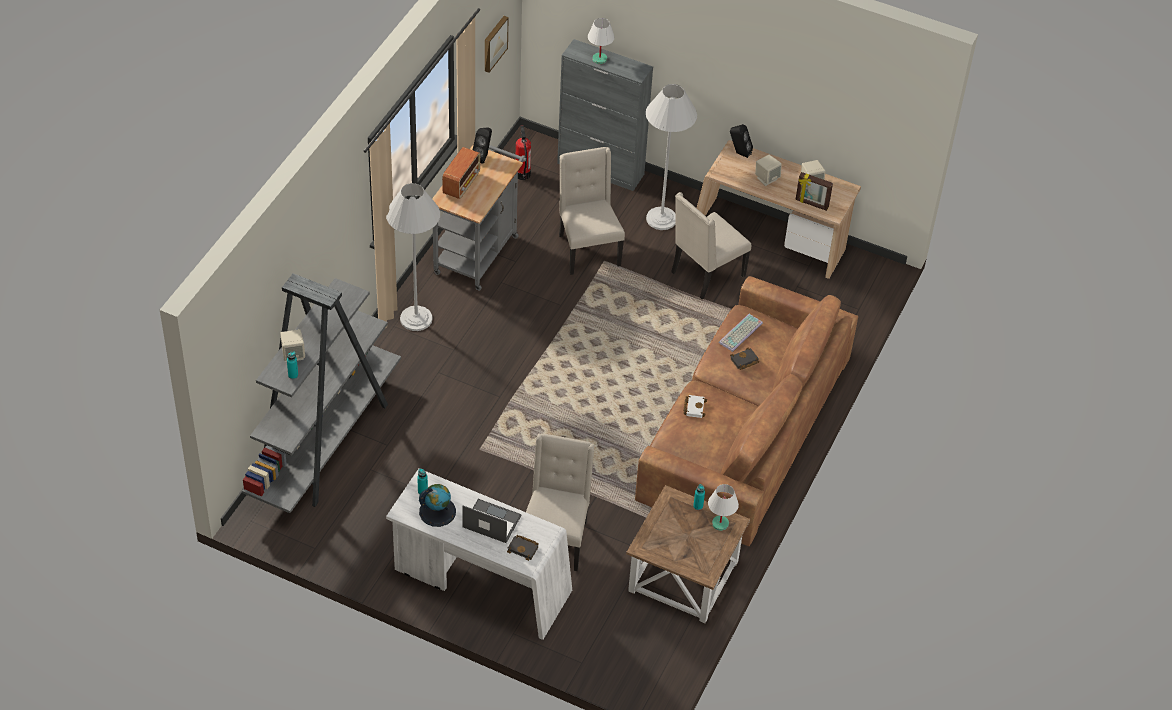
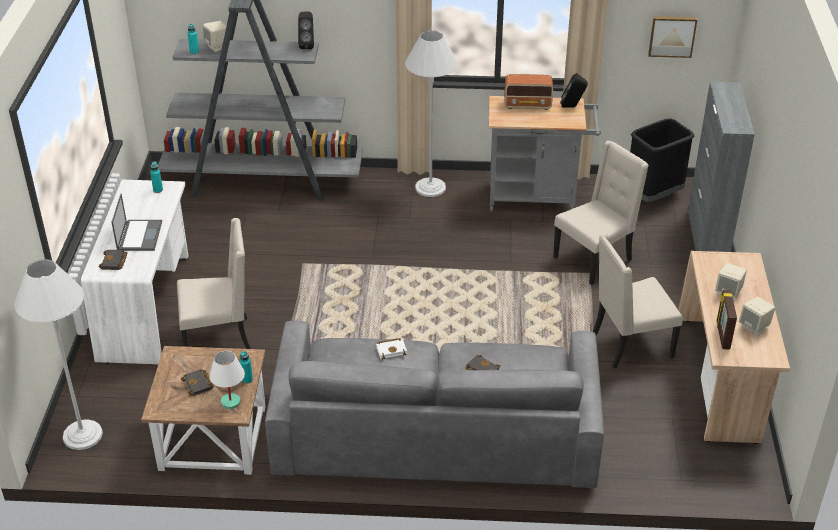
camera: 70 degrees right, 10 degrees down
(437, 511) = (138, 203): globe -> none
(522, 174) = (653, 195): fire extinguisher -> black trash can
(599, 59) = (727, 102): white table lamp -> none
(661, 219) = (678, 294): white floor lamp -> white floor lamp (82, 435)
(689, 539) = (199, 384): none -> black book
(706, 274) = (630, 345): beige chair -> beige chair turned 45 degrees counterclockwise
(739, 153) = (746, 264): black speaker -> black speaker (307, 45)
(741, 334) = (518, 357): keyboard -> none
(743, 429) = (436, 430): brown sofa -> grey sofa

